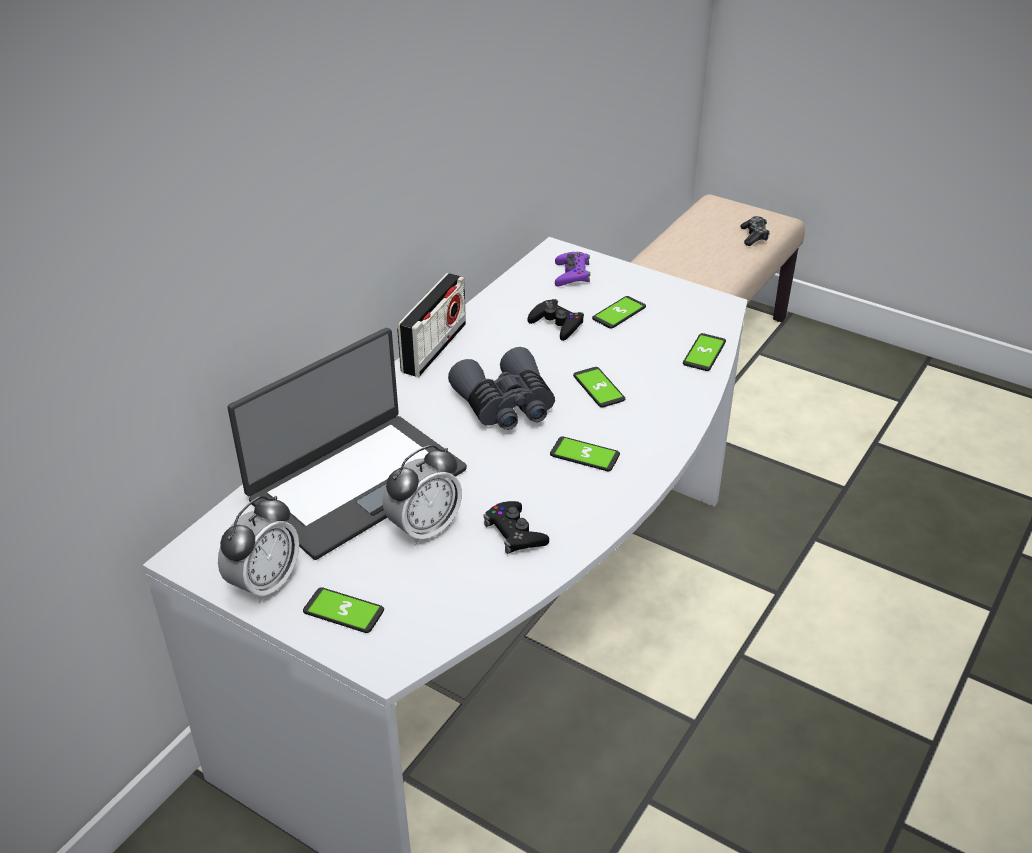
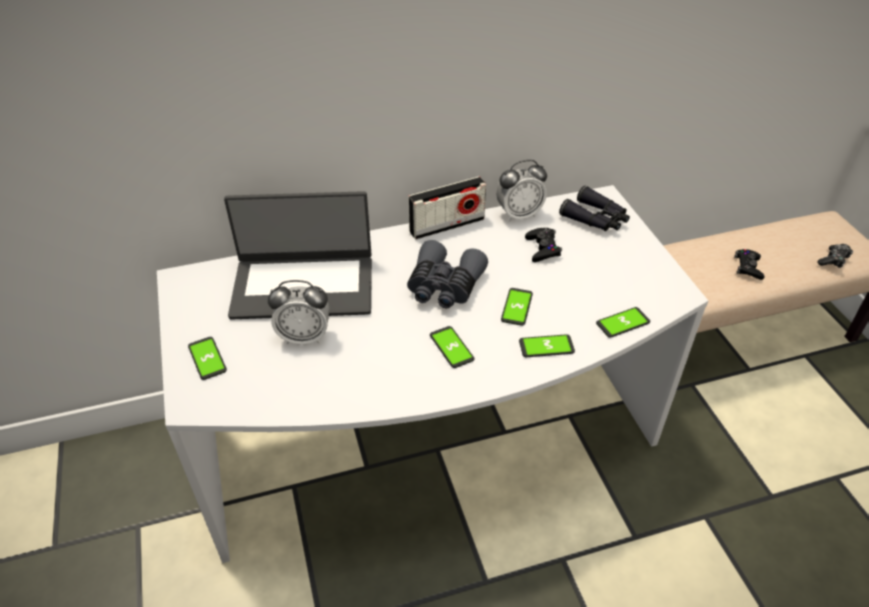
camera: 40 degrees right, 5 degrees up
(265, 583) = (192, 317): alarm clock -> alarm clock (519, 214)
(515, 533) = (348, 372): black game controller -> black game controller (748, 267)
(572, 274) = (596, 219): purple game controller -> black binoculars
(619, 313) = (595, 262): phone -> phone (546, 347)

